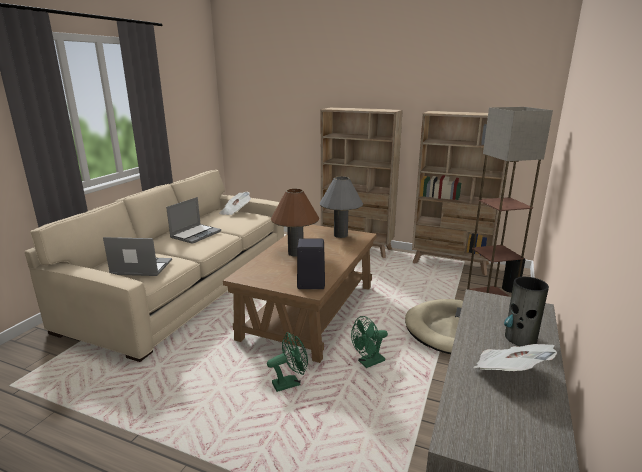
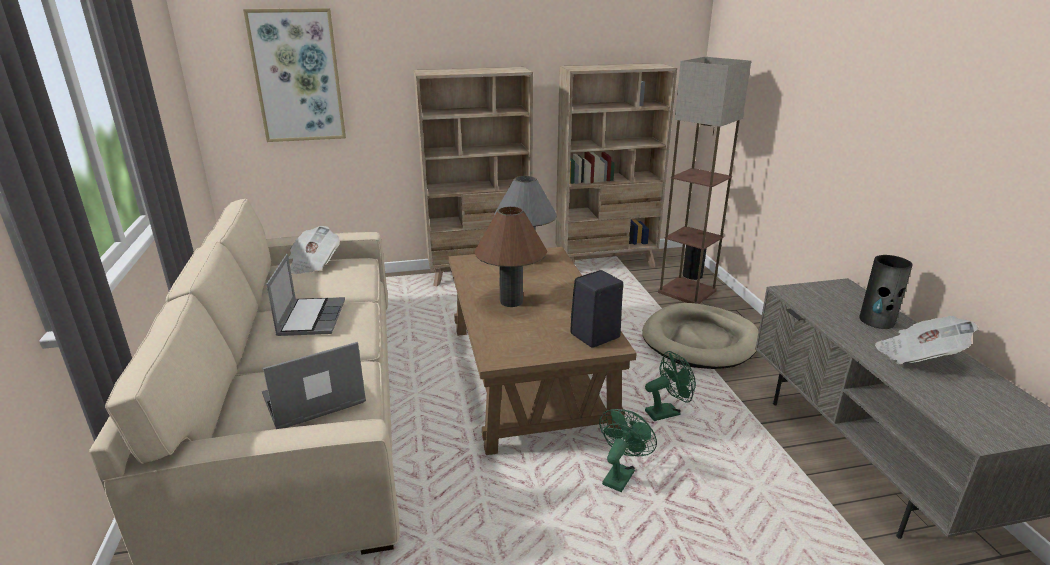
camera: 35 degrees left, 5 degrees up
(269, 107) = (297, 76): none -> picture
(368, 363) = (667, 412): green fan -> green fan turned 135 degrees counterclockwise

